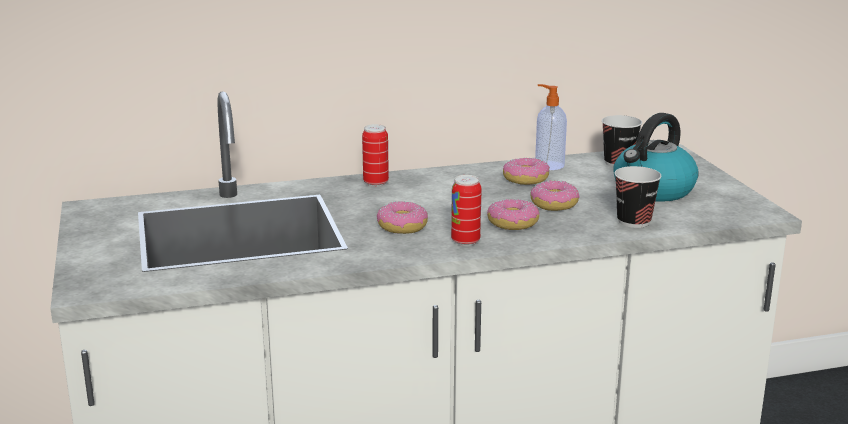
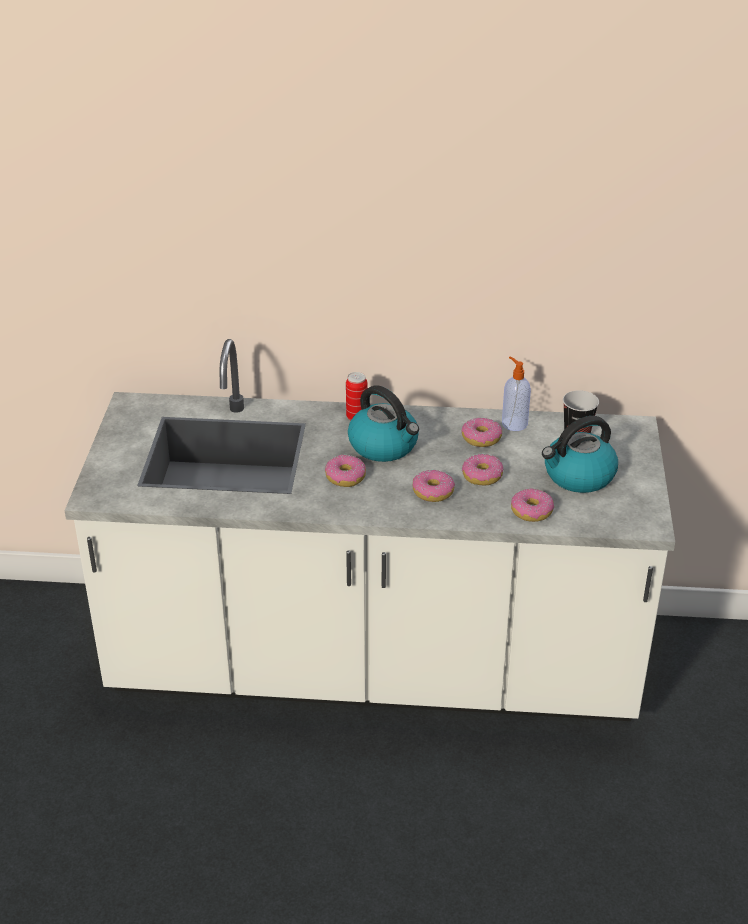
camera: 20 degrees right, 15 degrees up
(426, 198) = (384, 446): none -> kettle
(465, 241) = (382, 505): can -> none
(634, 221) = (531, 511): cup -> donut

